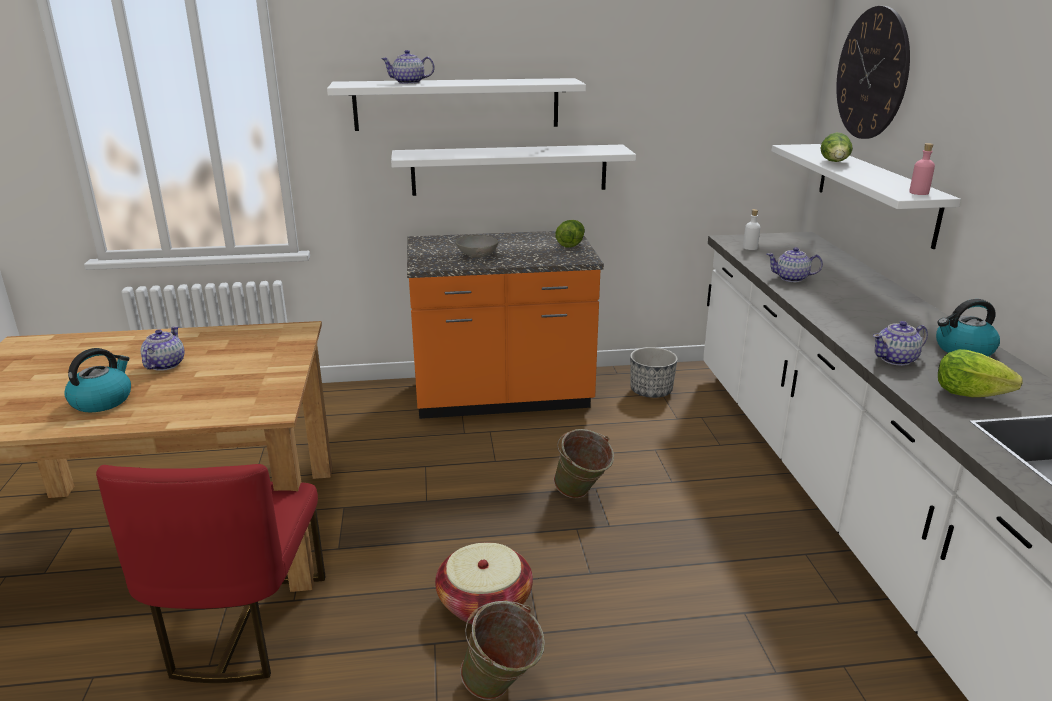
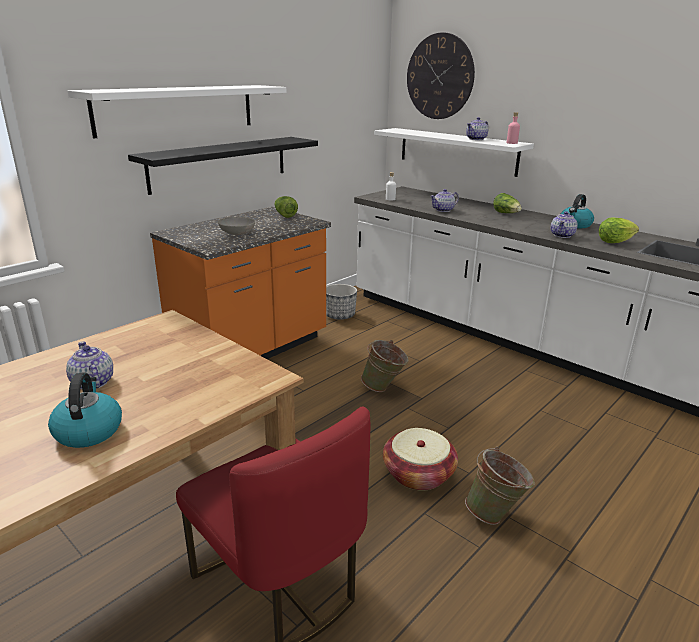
camera: 40 degrees left, 0 degrees up
(409, 83) = (149, 89): teapot -> teapot (476, 139)
(509, 170) = (220, 163): white shelf -> black shelf
(835, 163) = (434, 135): lettuce -> lettuce (506, 214)

